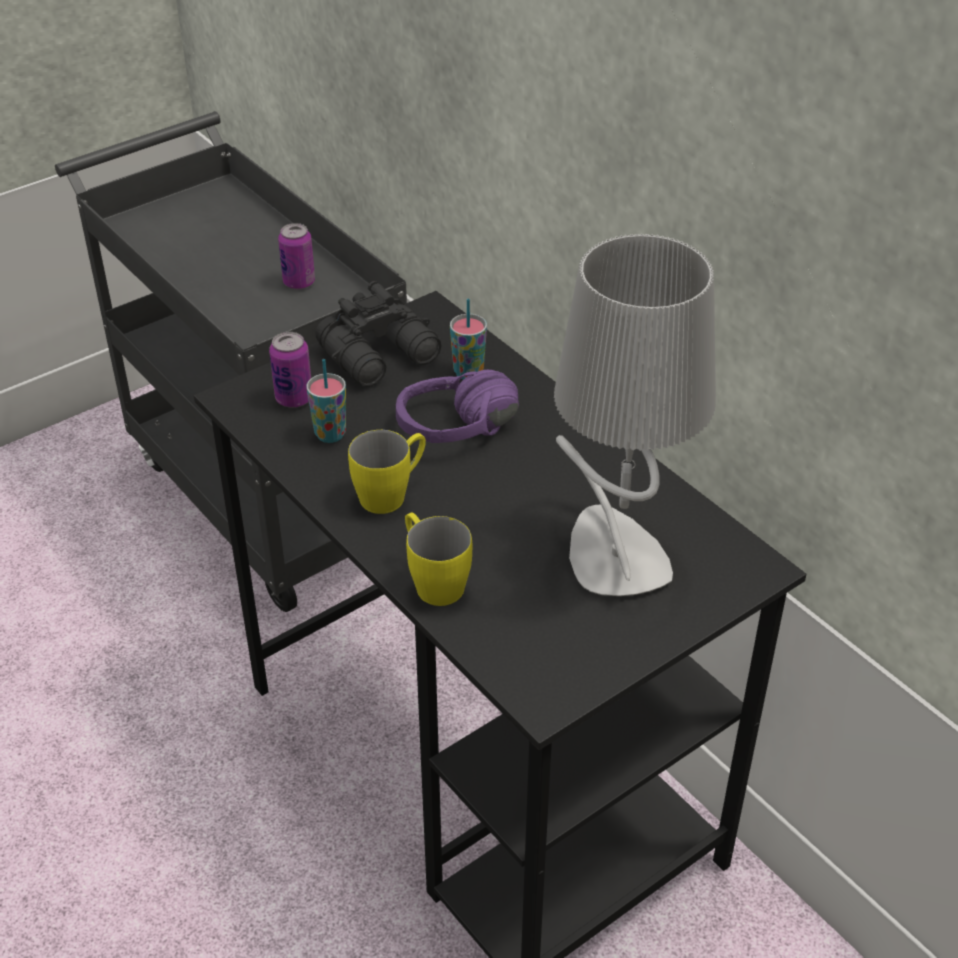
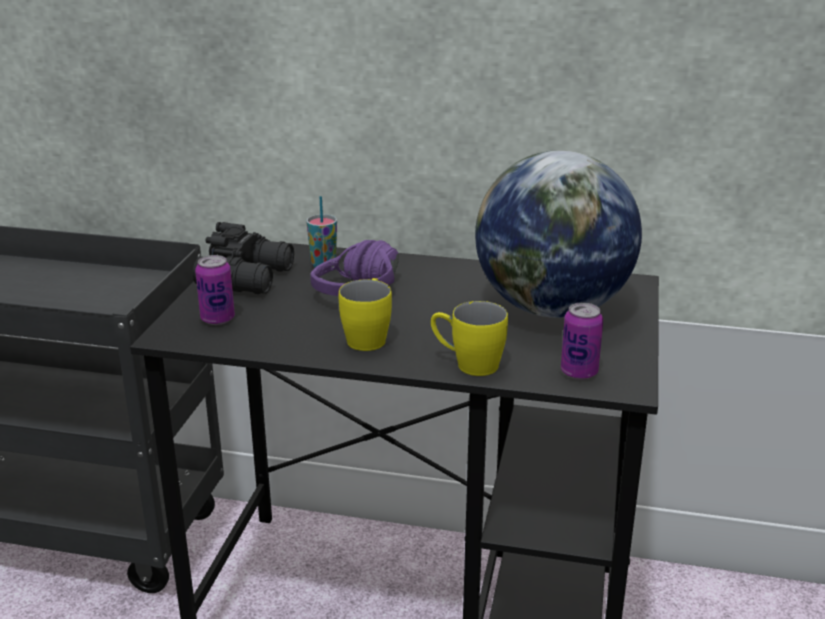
camera: 40 degrees left, 15 degrees down
(299, 282) = (93, 285): can -> can (579, 372)
(330, 434) = (276, 326): cup -> none
(613, 555) = (551, 309): grey table lamp -> globe

